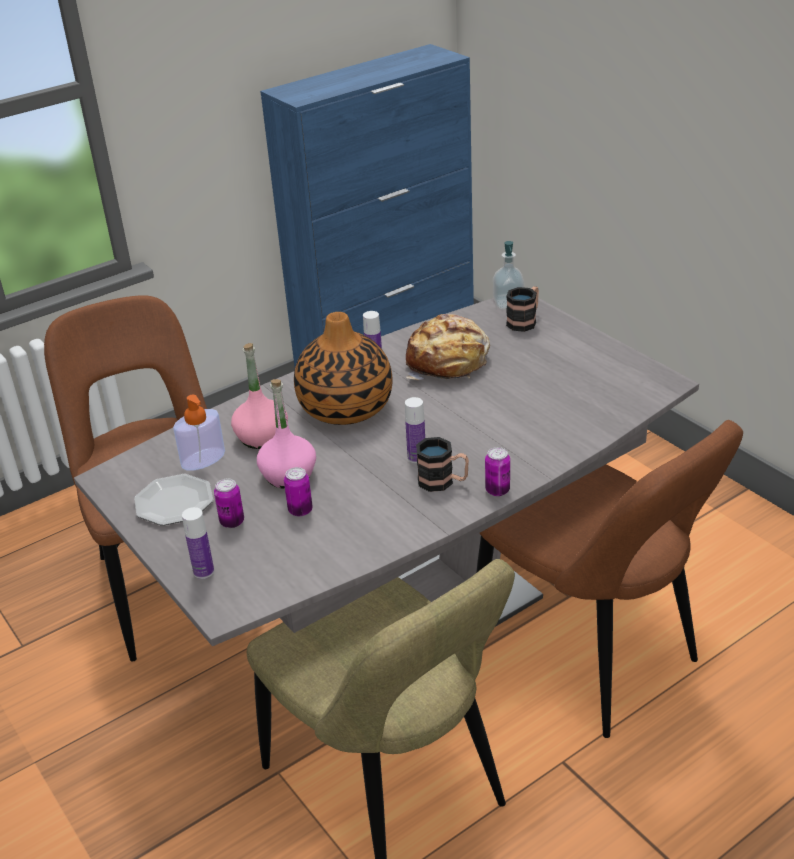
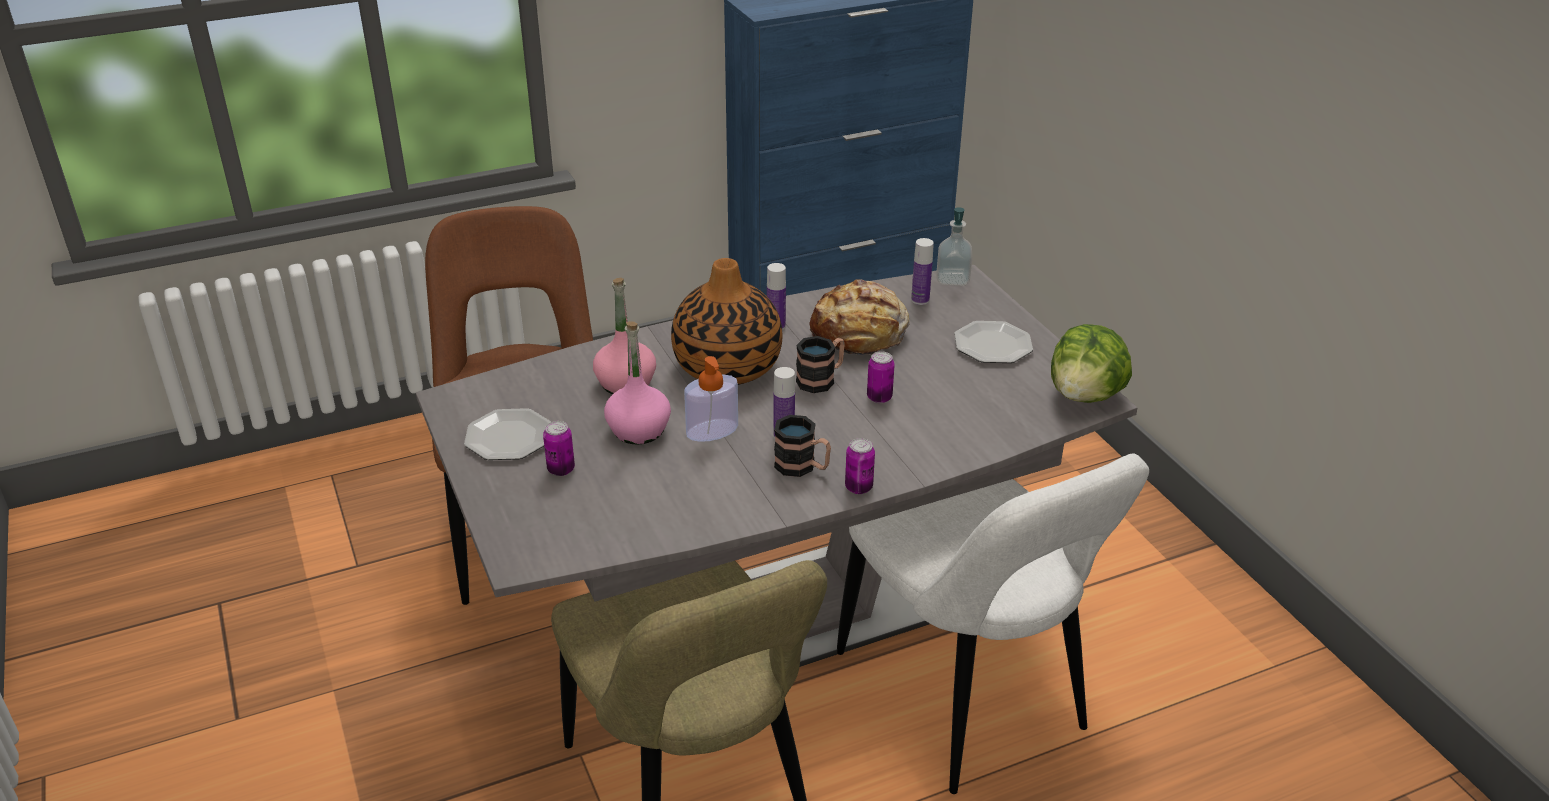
camera: 10 degrees right, 0 degrees up
(203, 459) = (555, 396): soap dispenser -> soap dispenser (712, 430)
(203, 571) = (512, 517): bottle -> bottle (920, 300)
(300, 510) = (637, 470): can -> can (879, 397)
(525, 321) = (963, 302): mug -> mug (821, 379)
(562, 352) = (992, 345): none -> plate
(592, 656) = (966, 699): brown chair -> white chair
(654, 381) = (1085, 396): none -> lettuce

